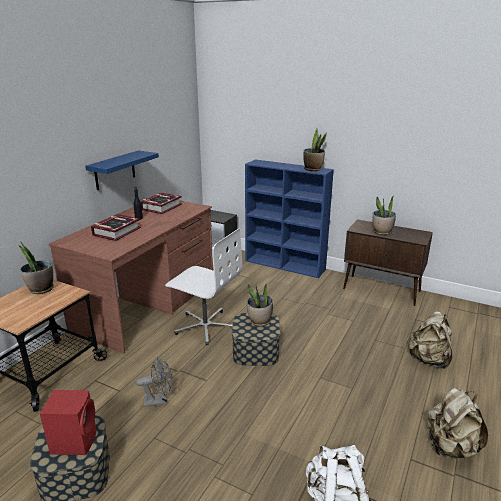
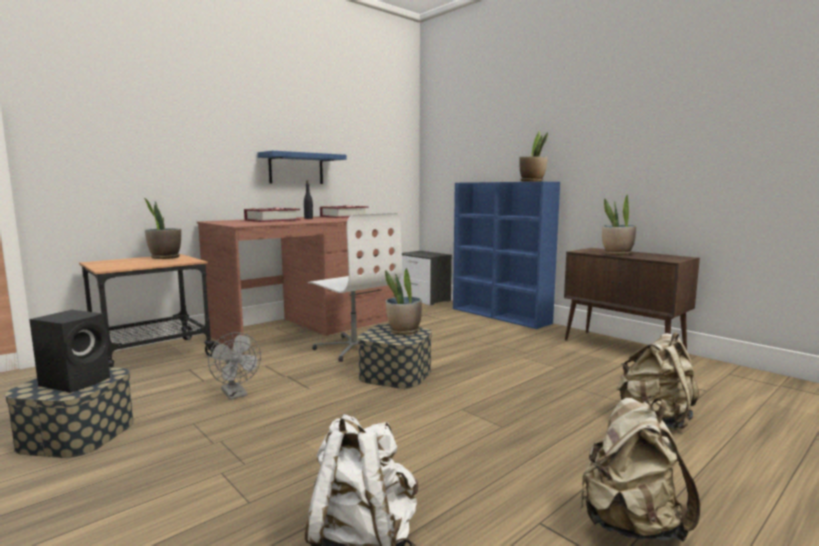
camera: 20 degrees right, 15 degrees down
(75, 440) = (77, 381): red speaker -> black speaker
(159, 400) = (236, 395): grey fan -> grey fan turned 45 degrees clockwise

